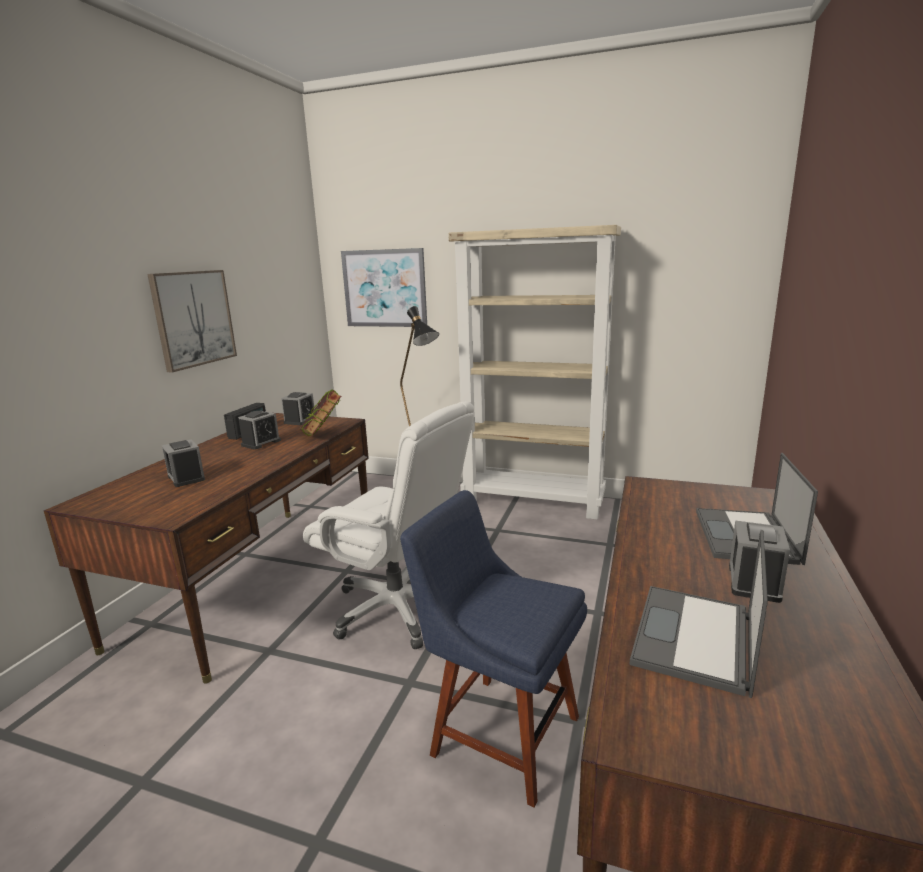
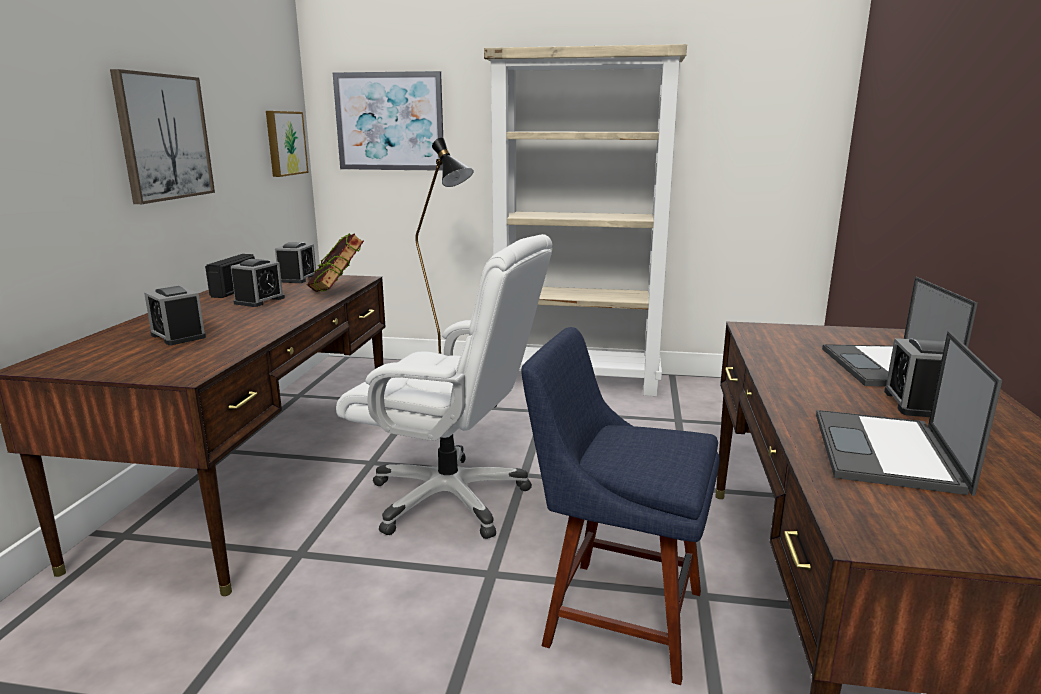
camera: 10 degrees left, 0 degrees up
(302, 309) = (284, 143): none -> picture

